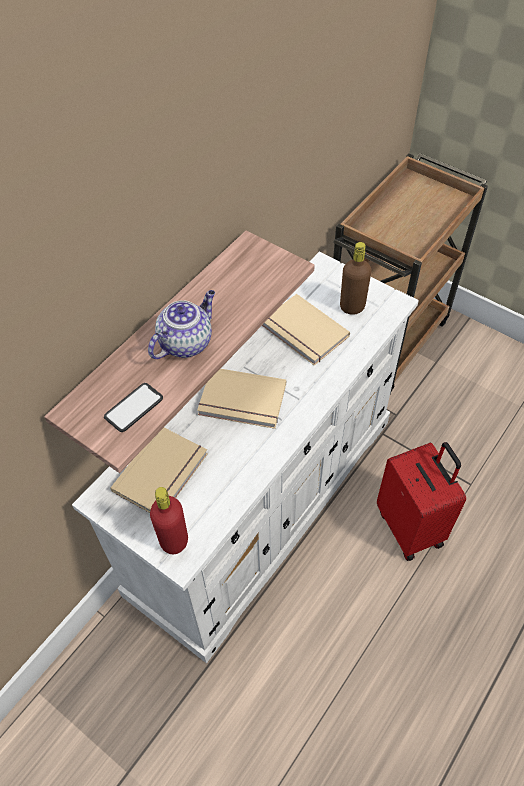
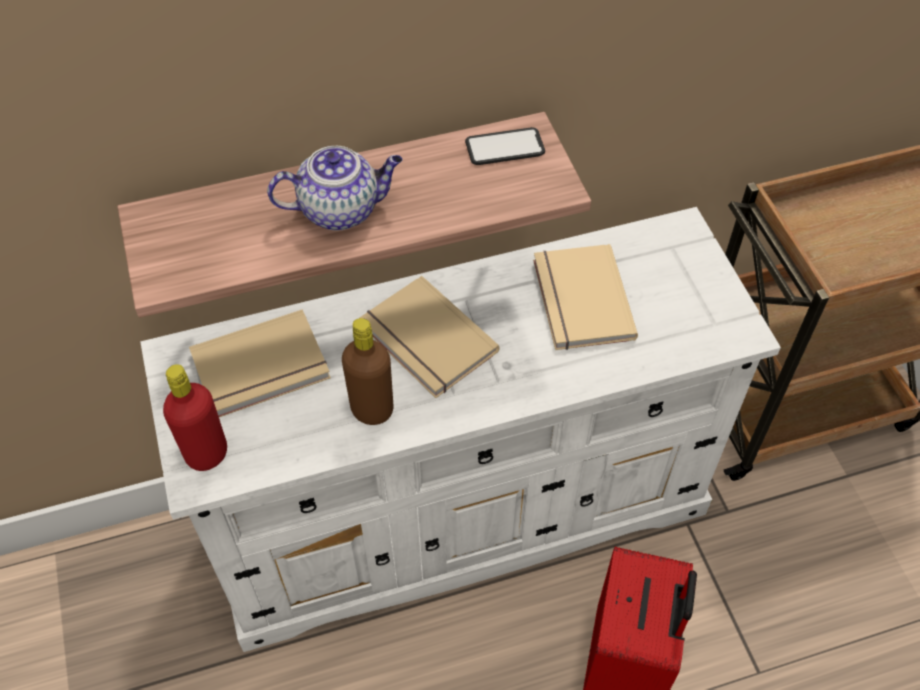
camera: 35 degrees right, 0 degrees up
(134, 408) = (213, 251): phone -> phone (504, 147)
(352, 307) = (675, 304): brown bottle -> brown bottle (372, 409)

